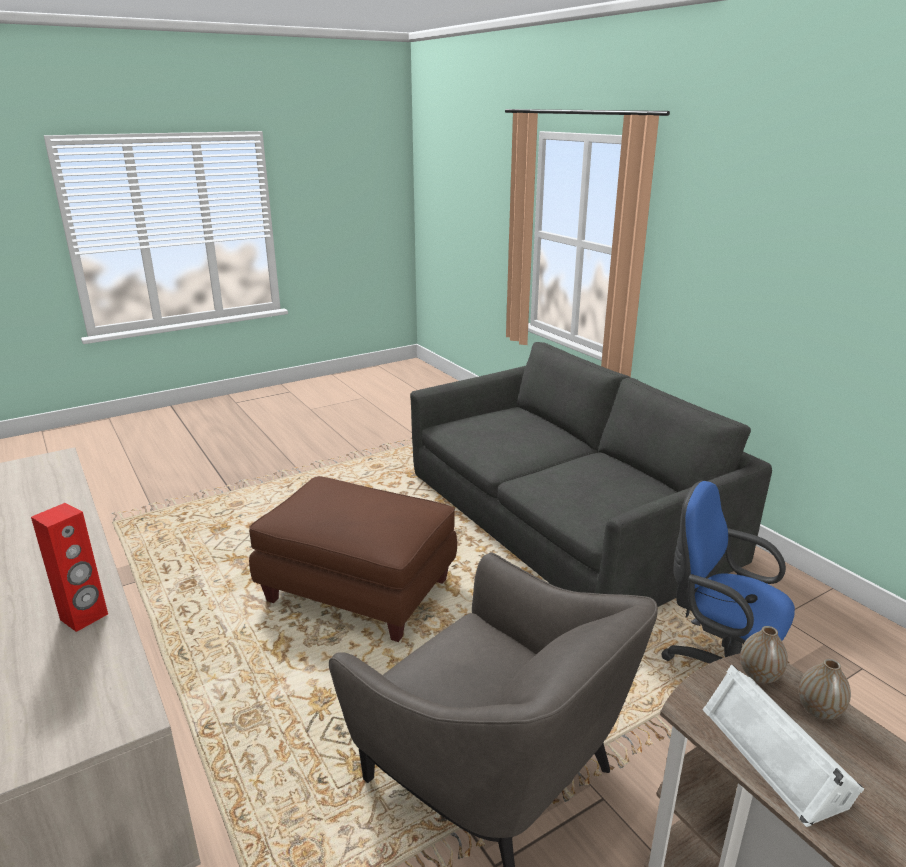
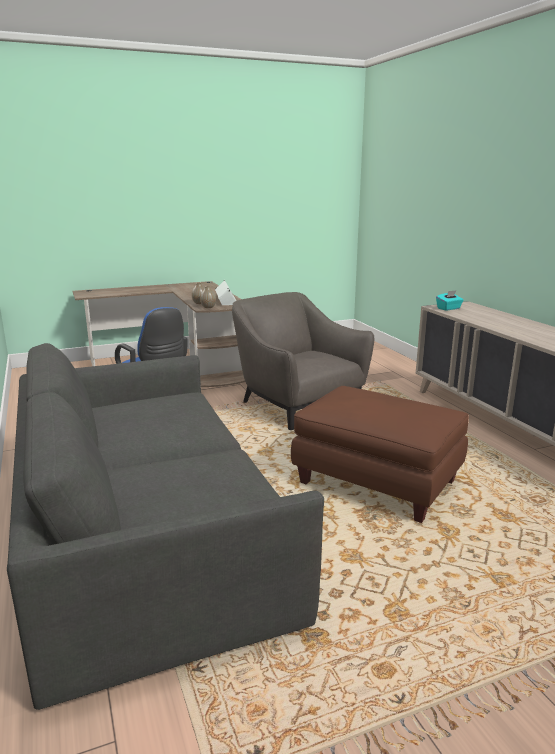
camera: 170 degrees left, 5 degrees down
(84, 617) = (489, 321): red speaker -> none
(107, 704) = (448, 308): none -> turquoise tissue box

